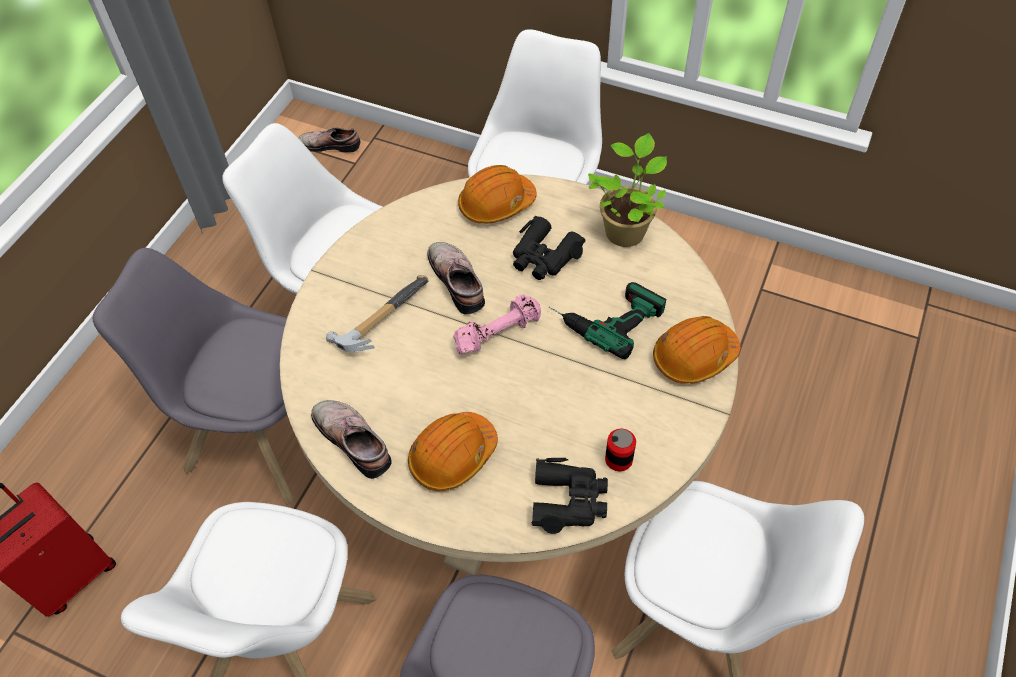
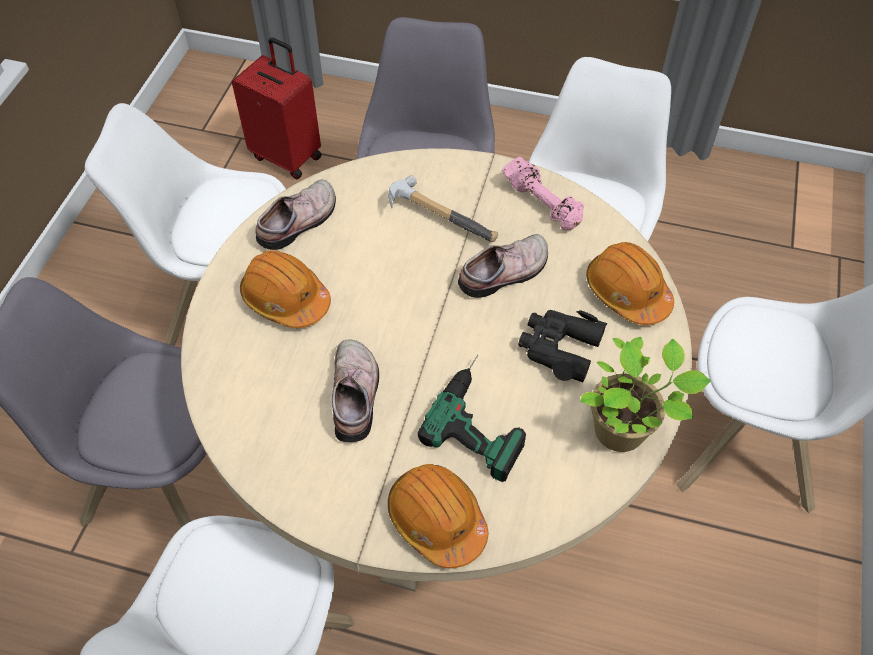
camera: 80 degrees right, 0 degrees up
(330, 144) = (810, 220): shoe -> shoe (357, 395)
(497, 333) = (440, 316): pink dumbbell -> pink dumbbell (543, 203)
(569, 500) = (238, 403): black binoculars -> none
(618, 459) = (288, 446): can -> none

